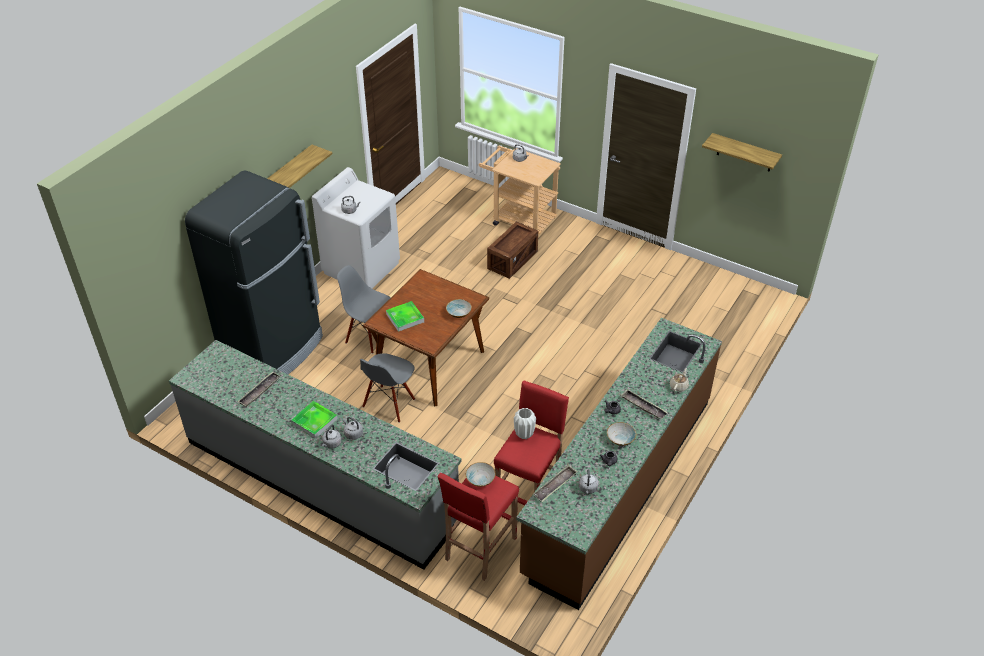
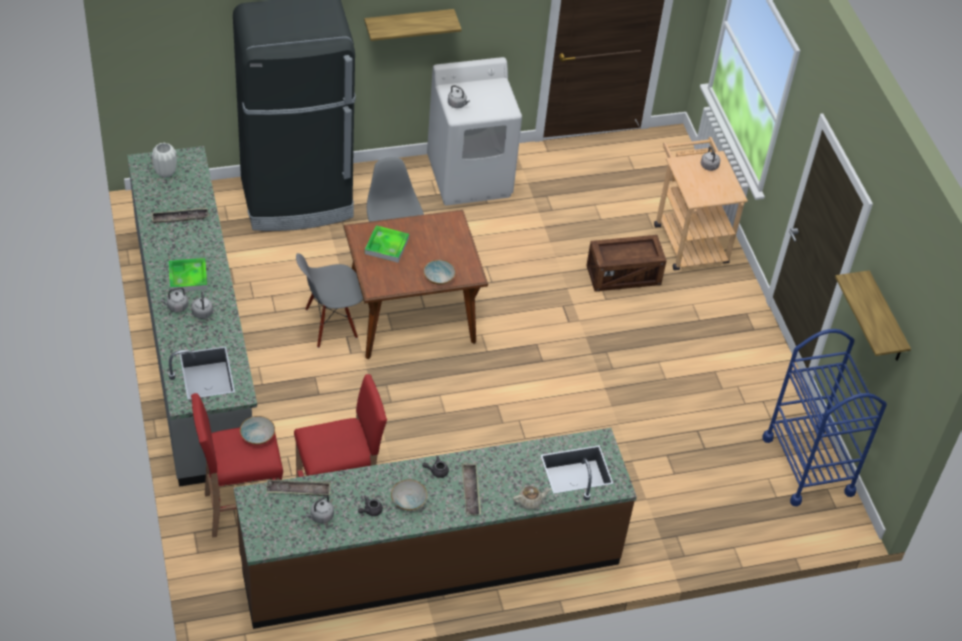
camera: 40 degrees right, 5 degrees up
(524, 434) = (345, 430): white vase -> white vase (165, 173)
(720, 285) = (808, 465): none -> blue cart

